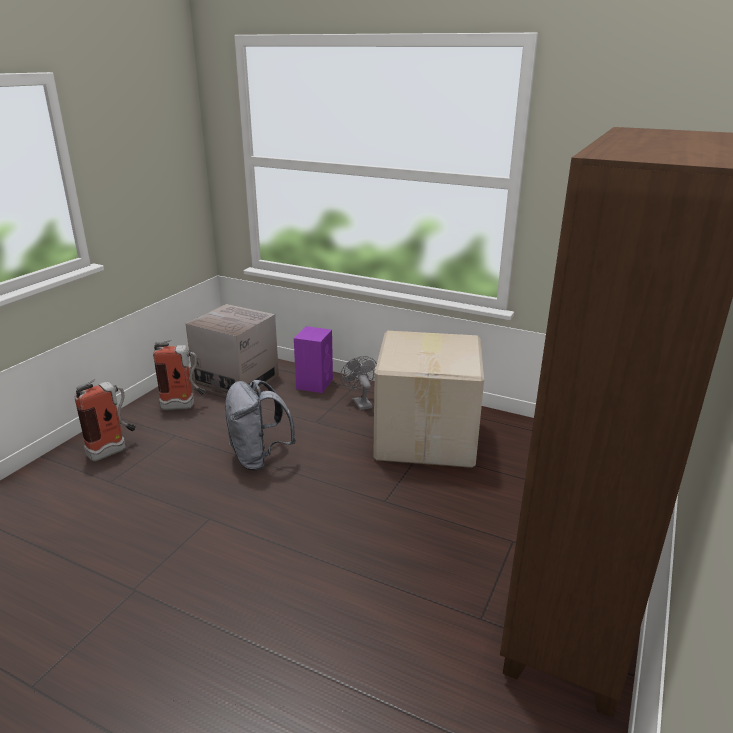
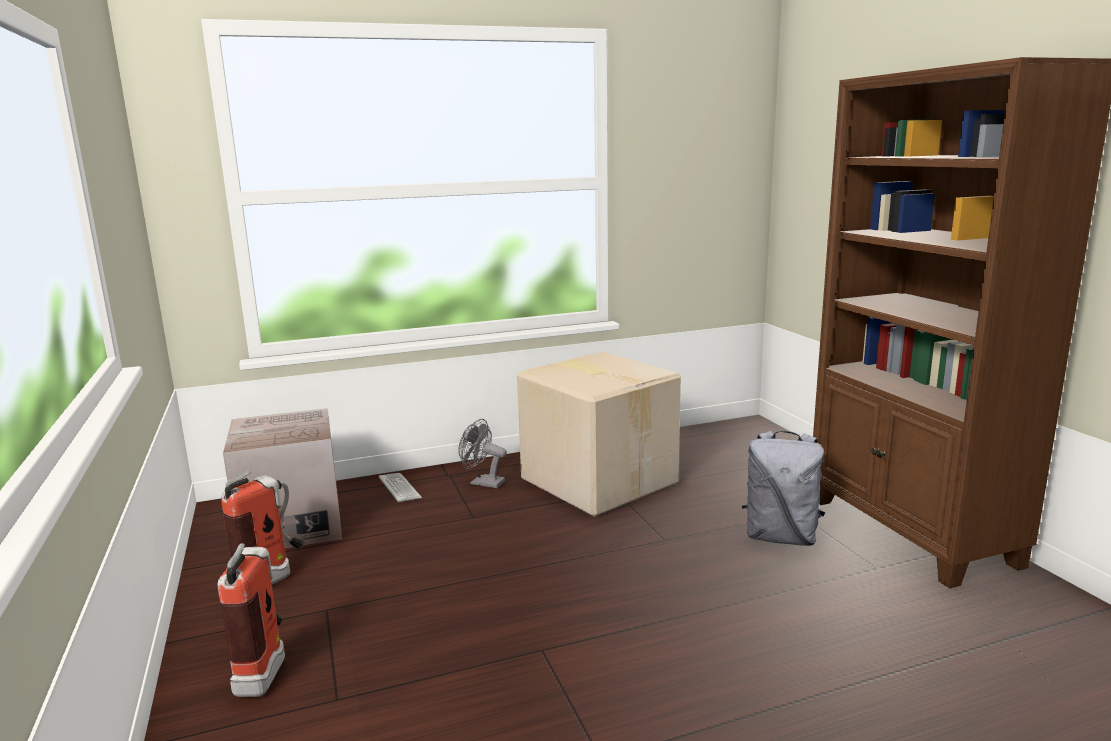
camera: 45 degrees left, 10 degrees down
(259, 458) = (479, 574): grey backpack -> grey backpack (781, 537)
(315, 383) = (399, 488): purple speaker -> keyboard

